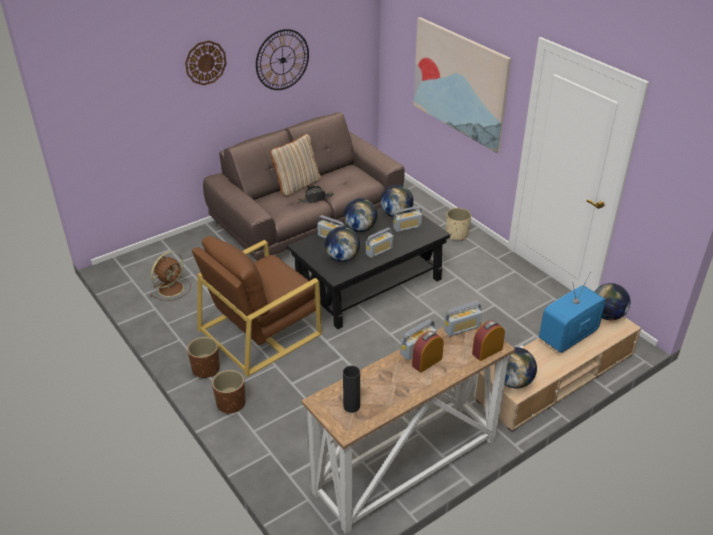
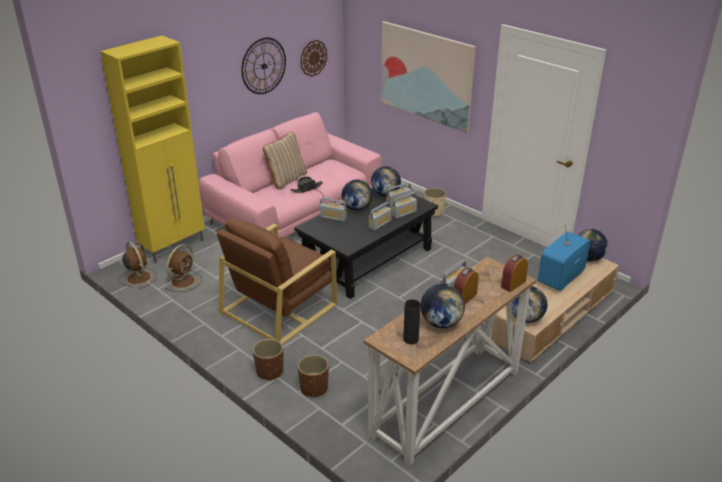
camera: 10 degrees left, 5 degrees down
(127, 279) = (138, 277): none -> brown fan
(172, 247) = (174, 246): none -> yellow cabinet
(205, 62) = (199, 69): wall clock -> wall clock (313, 58)
(205, 369) = (237, 345): brown planter -> brown planter (313, 388)
(307, 219) = (295, 212): brown sofa -> pink sofa
(342, 258) = (348, 233): globe -> globe (441, 323)
(462, 328) = (485, 269): radio -> radio (404, 213)

